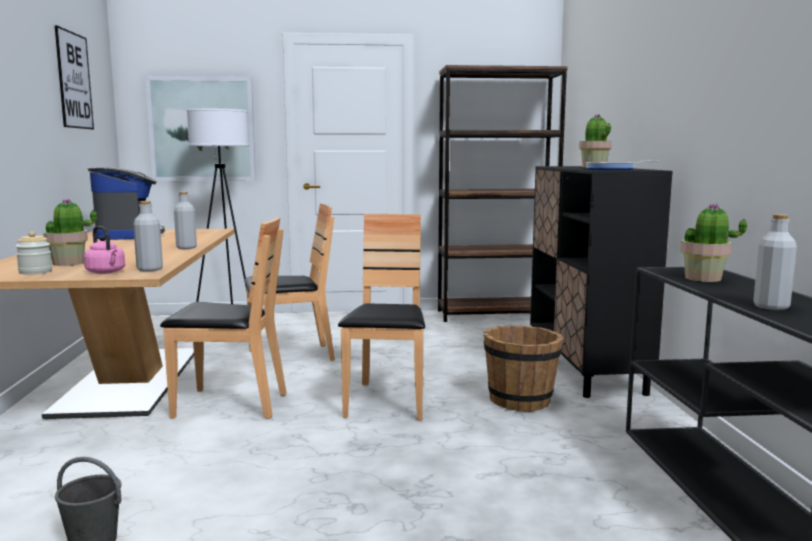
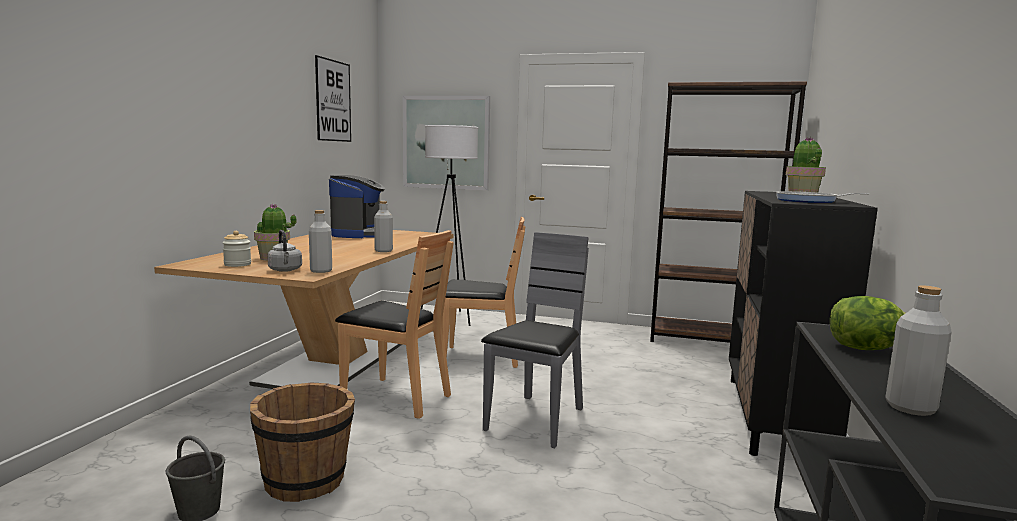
camera: 20 degrees right, 0 degrees up
(106, 272) = (285, 270): pink kettle -> grey kettle
(387, 401) = (536, 420): brown chair -> grey chair
(520, 400) = (674, 444): brown bucket -> brown bucket (306, 480)
(703, 278) = (865, 349): potted plant -> lettuce

